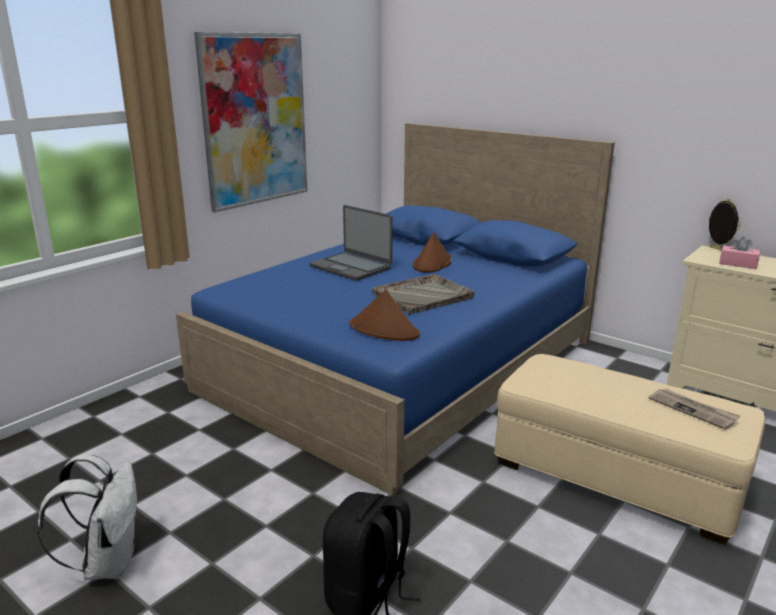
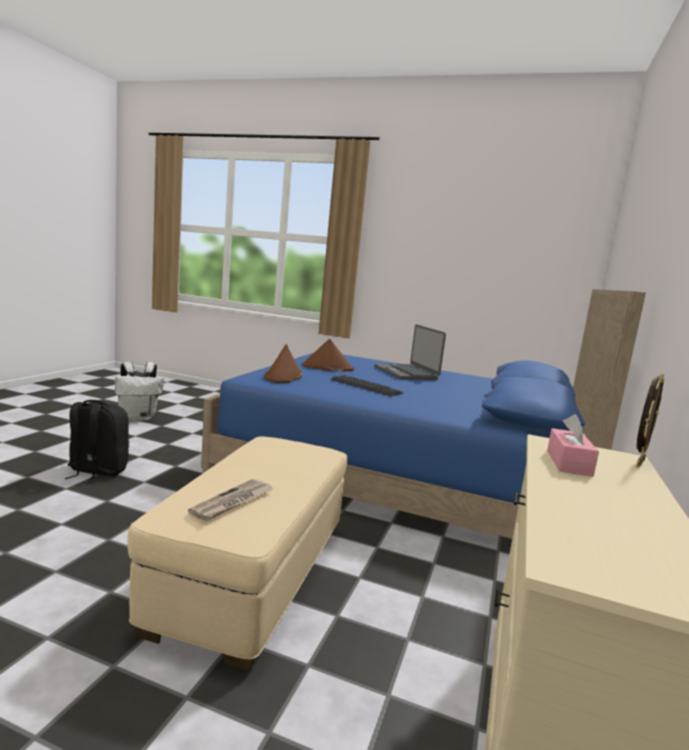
camera: 70 degrees right, 10 degrees down
(255, 120) = (436, 261): picture -> none
(351, 267) = (406, 373): laptop -> laptop turned 45 degrees counterclockwise
(424, 295) = (365, 386): grey tray -> keyboard
(432, 263) = (452, 391): brown hat -> brown hat (327, 367)

